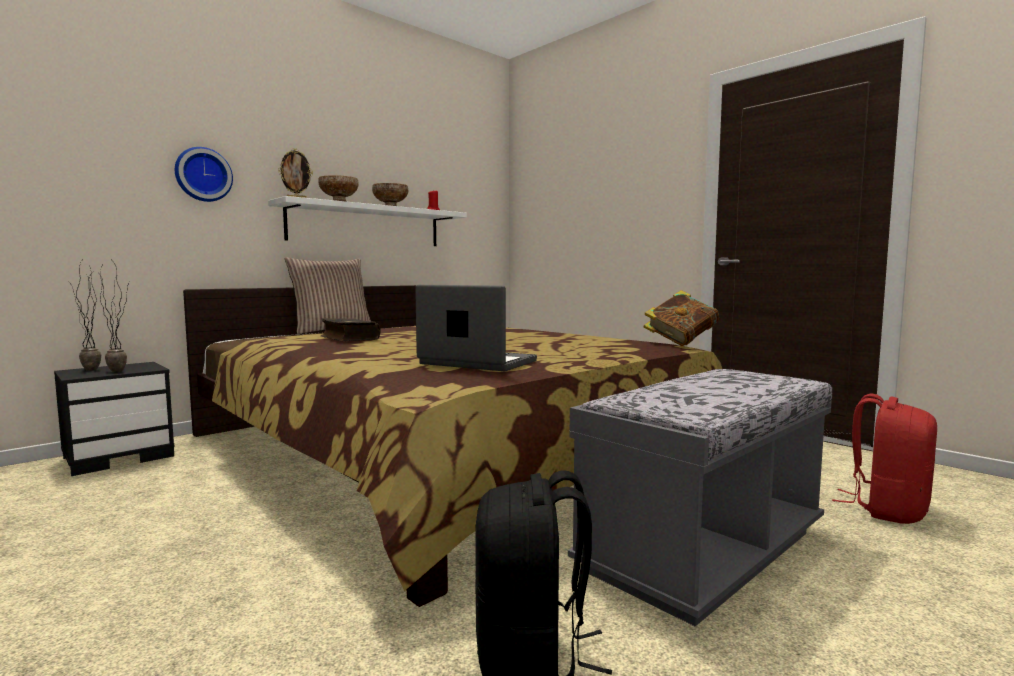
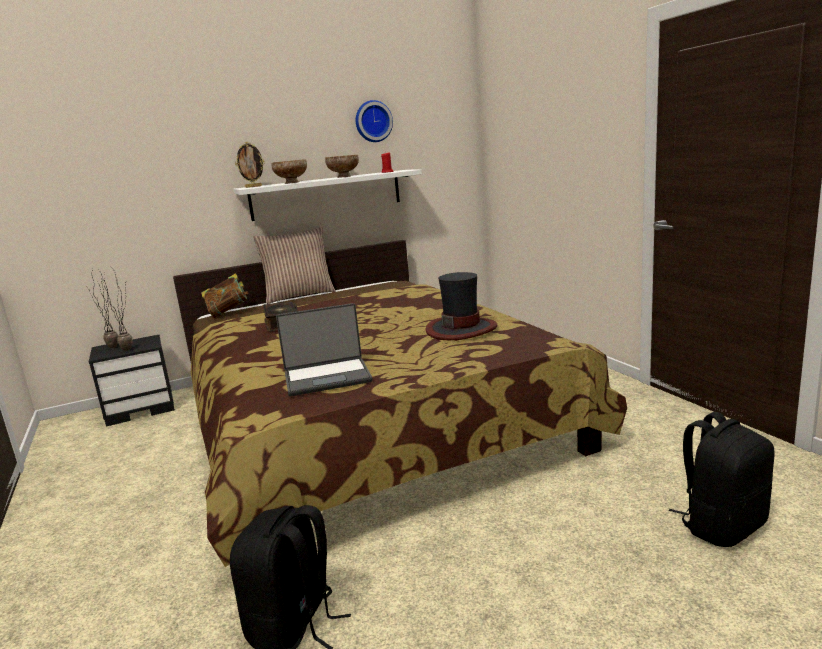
camera: 20 degrees right, 10 degrees up
(203, 175) = (176, 178): wall clock -> wall clock (373, 121)
(476, 363) = (327, 377): laptop -> laptop turned 120 degrees clockwise
(572, 339) = (461, 329): none -> hat
(680, 343) = (561, 336): book -> book (228, 313)
(704, 552) = (495, 553): grey bench -> none
(887, 509) = (721, 526): red backpack -> black backpack

